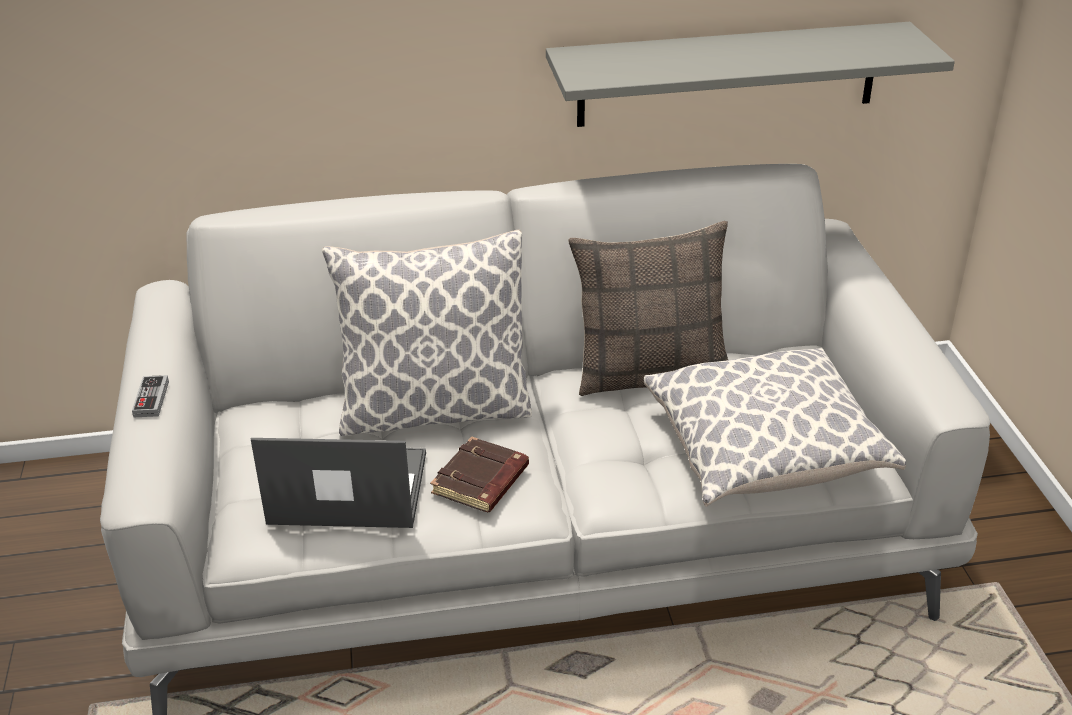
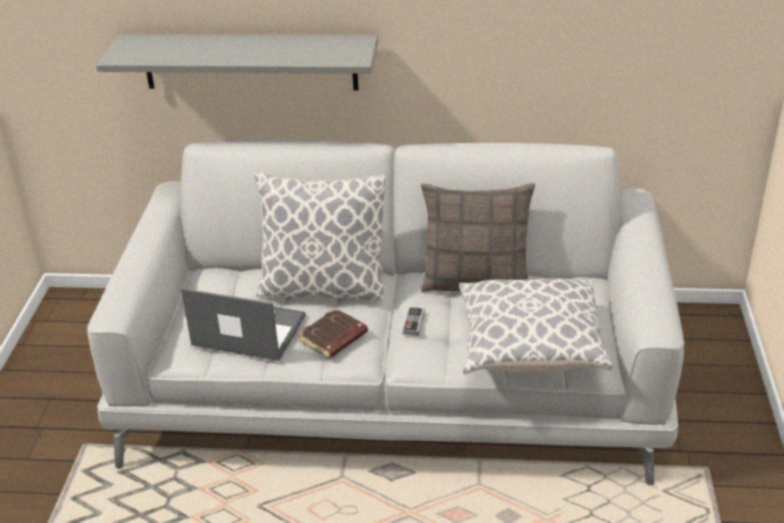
camera: 15 degrees right, 0 degrees up
(151, 399) = (139, 256): game controller -> game controller (414, 323)
(728, 74) = (564, 79): grey shelf -> grey shelf (250, 61)

